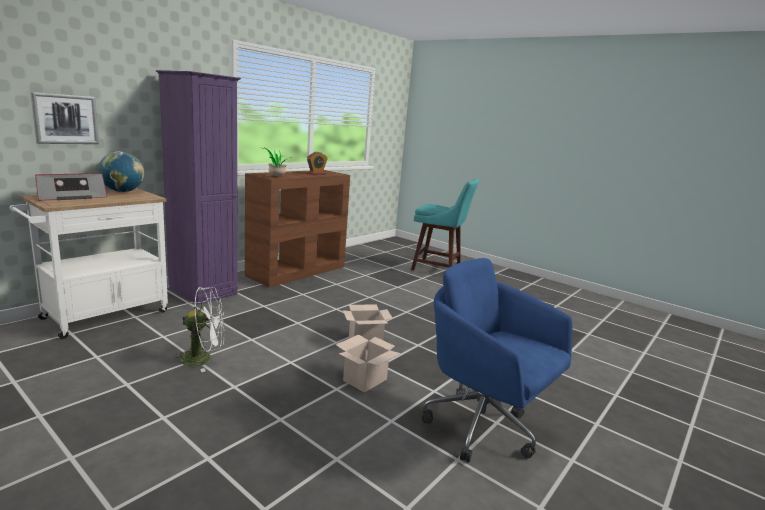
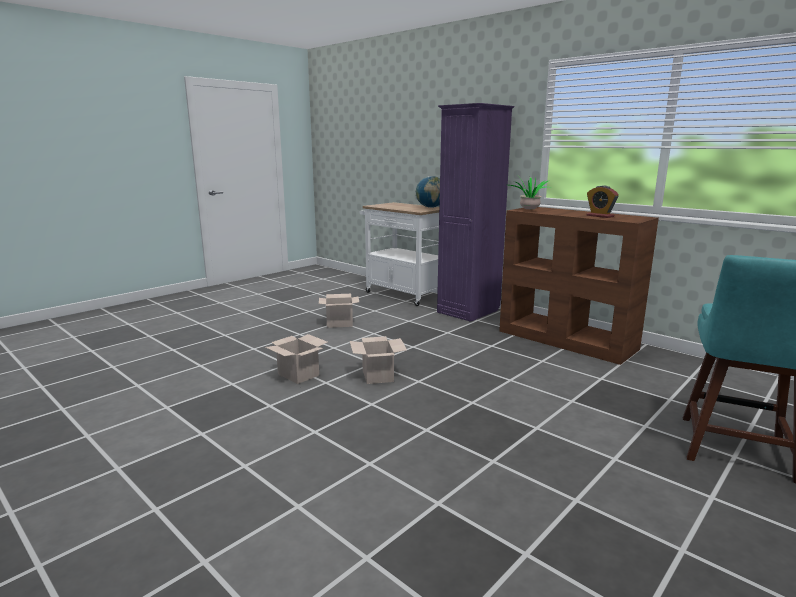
camera: 95 degrees right, 0 degrees up
(65, 119) = (421, 153): picture -> none
(71, 197) = (399, 205): radio -> none
(204, 359) = (340, 323): white fan -> cardboard box
(484, 431) = (193, 424): blue office chair -> none

